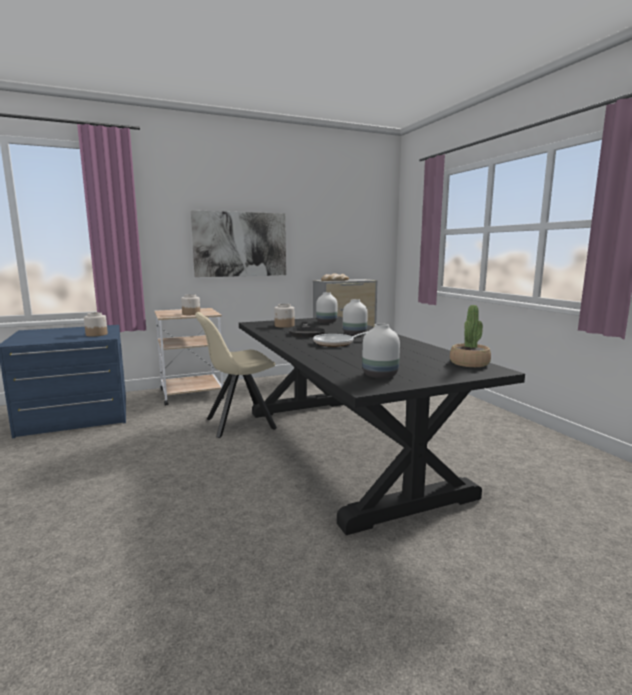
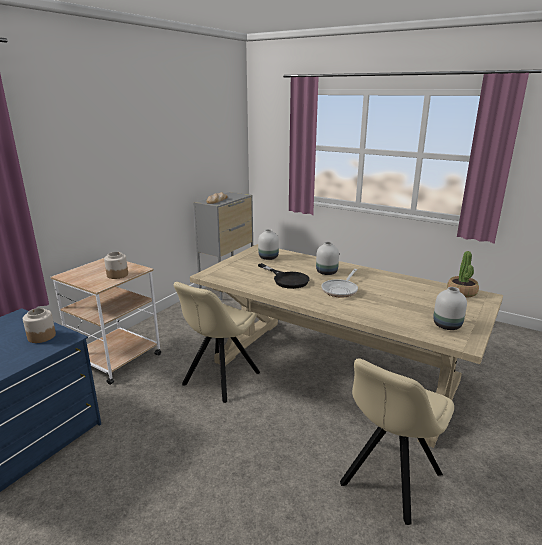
camera: 35 degrees left, 10 degrees up
(240, 244) = (126, 176): picture -> none
(259, 536) = (389, 478): none -> beige chair
(284, 326) = (245, 272): jar -> none
(344, 447) = (334, 371): black dining table -> beige dining table

